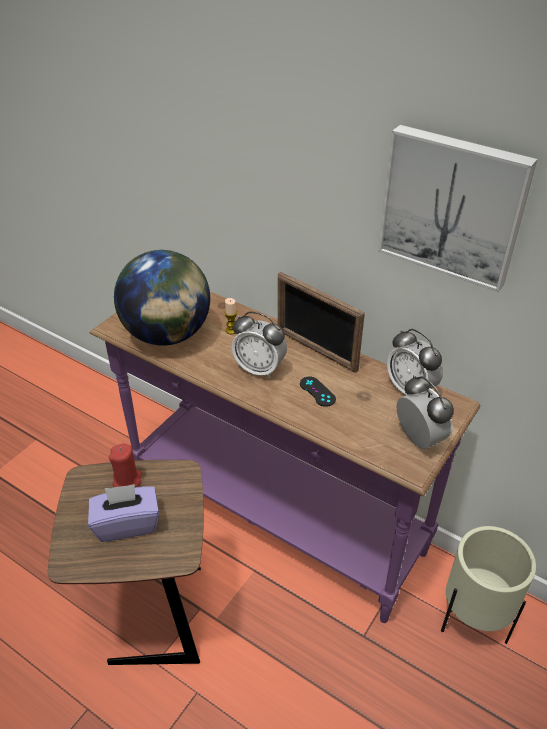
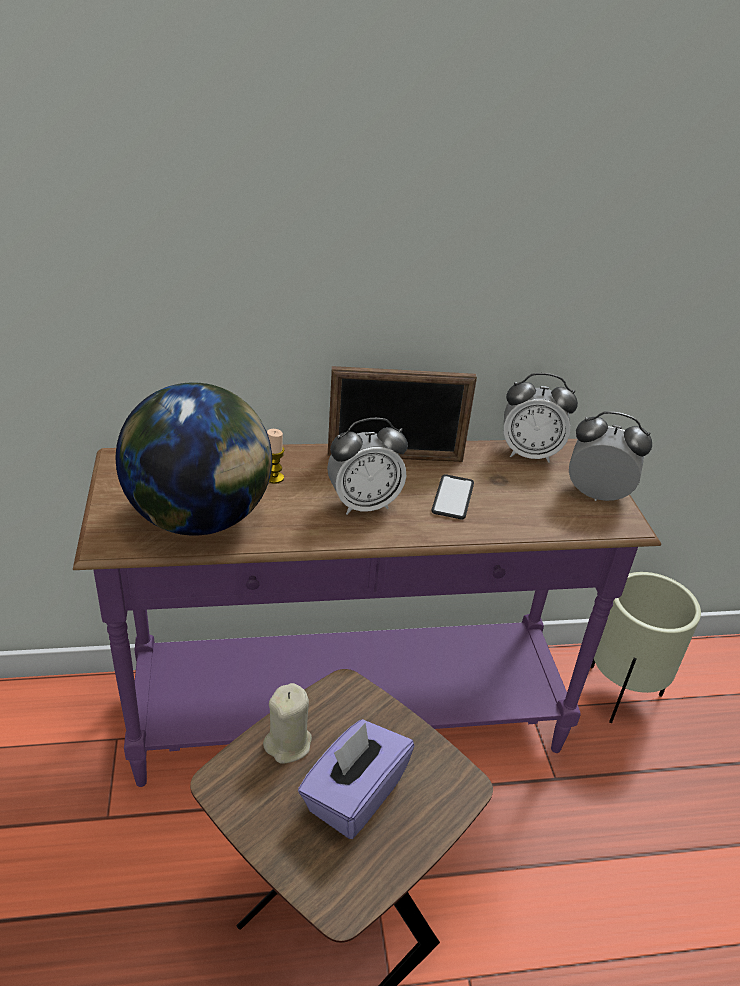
camera: 45 degrees left, 5 degrees down
(127, 480) = (288, 743): red candle -> beige candle
(317, 391) = (452, 498): black game controller -> phone
(453, 206) = (562, 204): picture -> none

